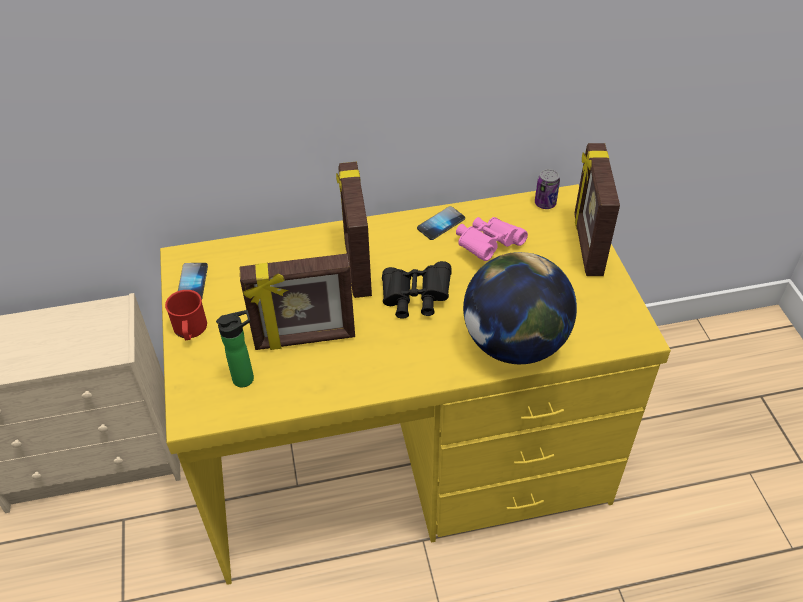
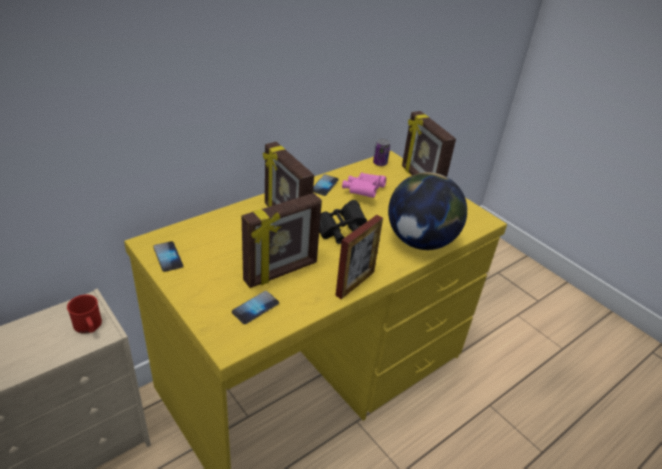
camera: 30 degrees left, 10 degrees down
(190, 330) = (188, 288): red mug -> red mug (89, 327)
(247, 378) = (255, 308): bottle -> phone
(384, 381) = (355, 283): none -> picture frame

